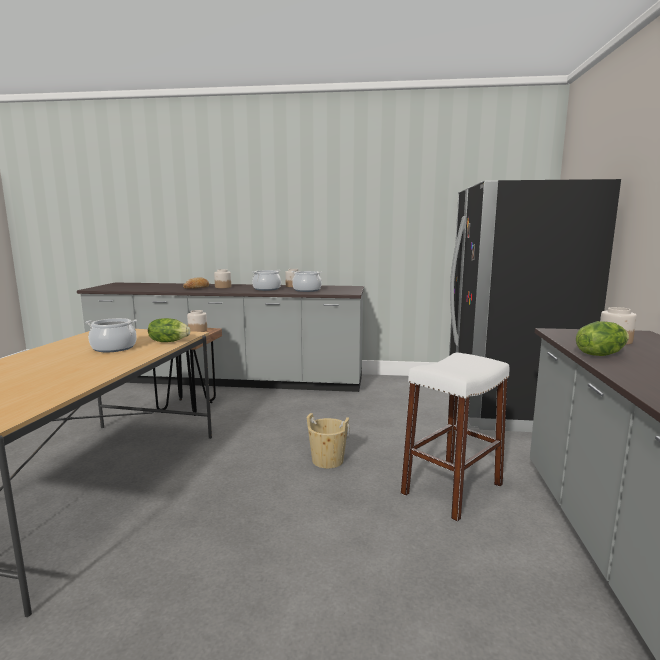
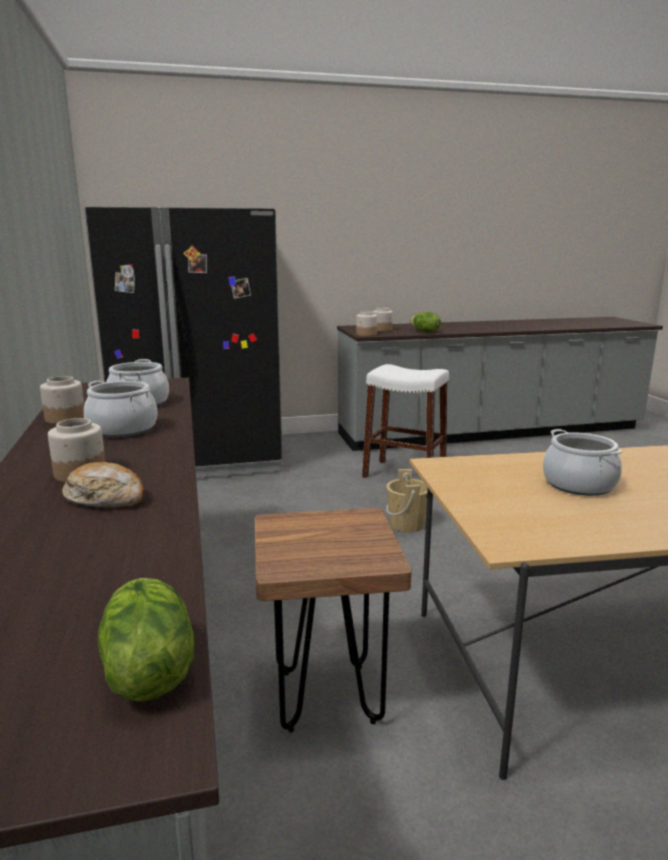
camera: 110 degrees left, 5 degrees up
(168, 341) = (496, 464): lettuce -> lettuce (147, 671)
(197, 330) = (295, 530): jar -> jar (366, 334)

